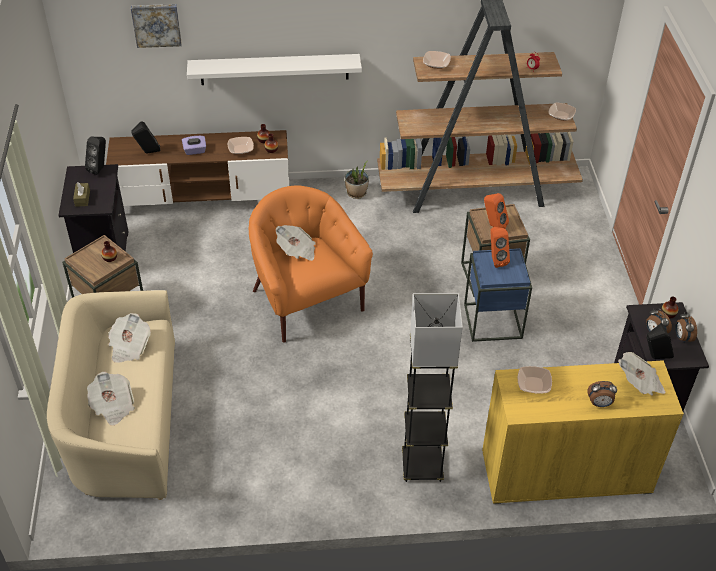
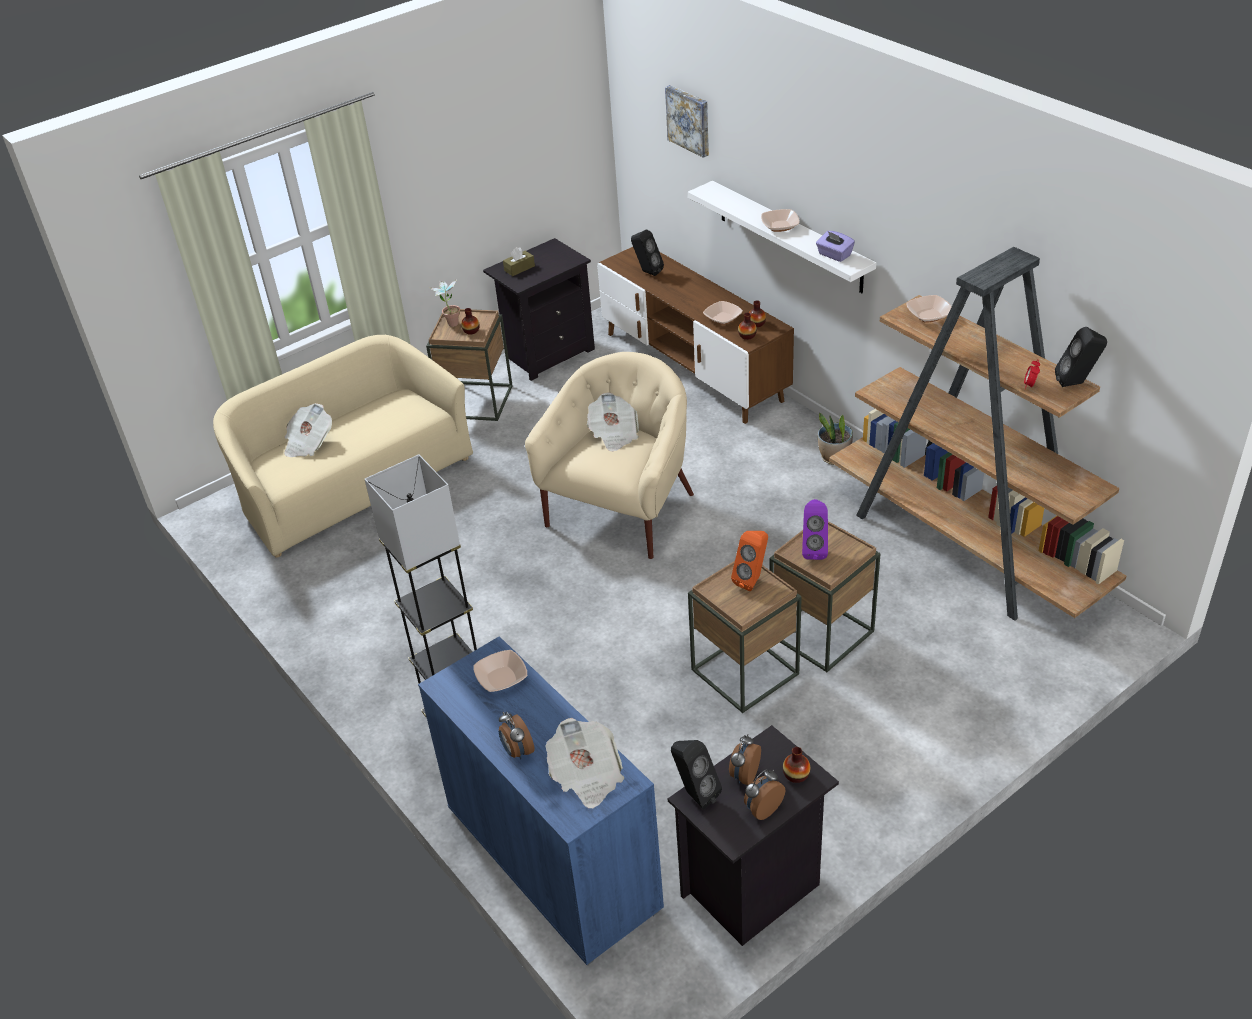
camera: 60 degrees right, 5 degrees down
(85, 263) = (451, 322): none -> potted plant
(100, 168) = (571, 254): black speaker -> black speaker (1076, 383)
(129, 347) = (390, 412): newspaper -> none
(195, 151) = (684, 295): purple tissue box -> purple tissue box (834, 255)
(306, 300) = (622, 509): orange armchair -> beige armchair
(493, 225) = (814, 549): orange speaker -> purple speaker
(493, 321) = (745, 672): blue side table -> brown side table
(561, 115) = (1081, 495): bowl -> bowl (780, 226)
(565, 472) = (552, 857): yellow cabinet -> blue cabinet

